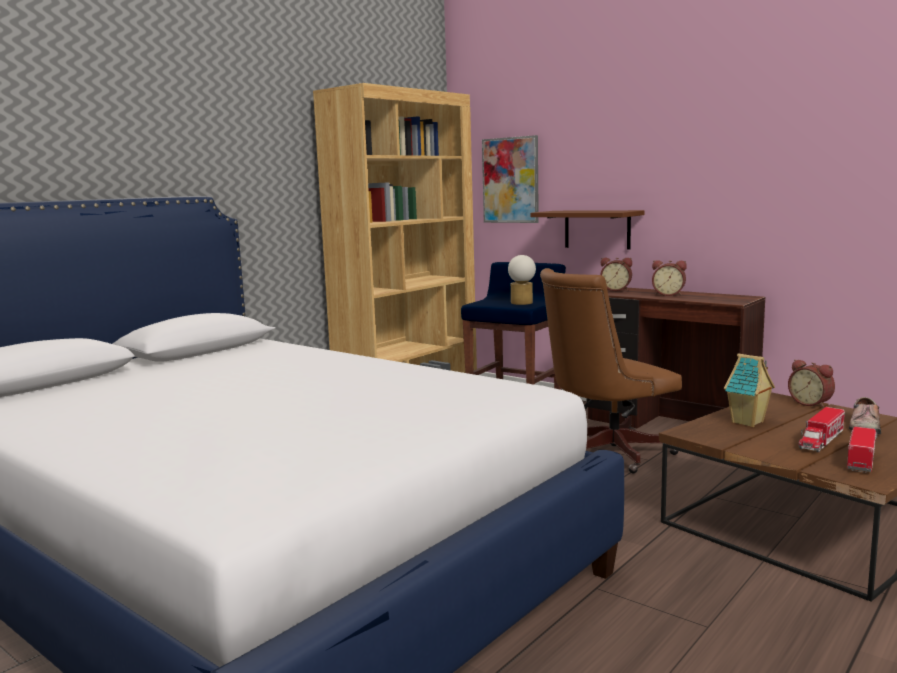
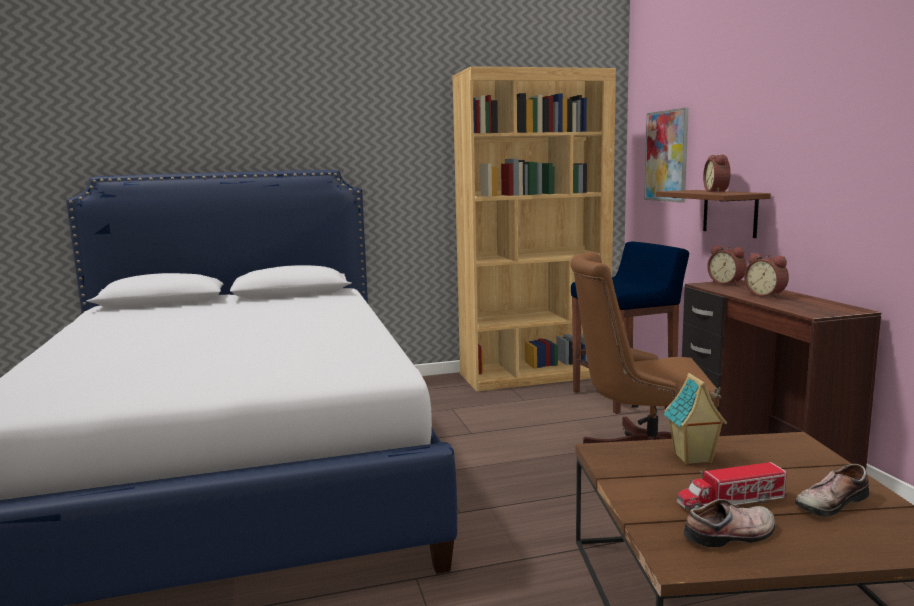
camera: 35 degrees right, 0 degrees up
(521, 303) = (624, 286): table lamp -> none
(811, 403) = (825, 458): alarm clock -> alarm clock (718, 191)
(861, 458) = (732, 535): toy truck -> shoe

